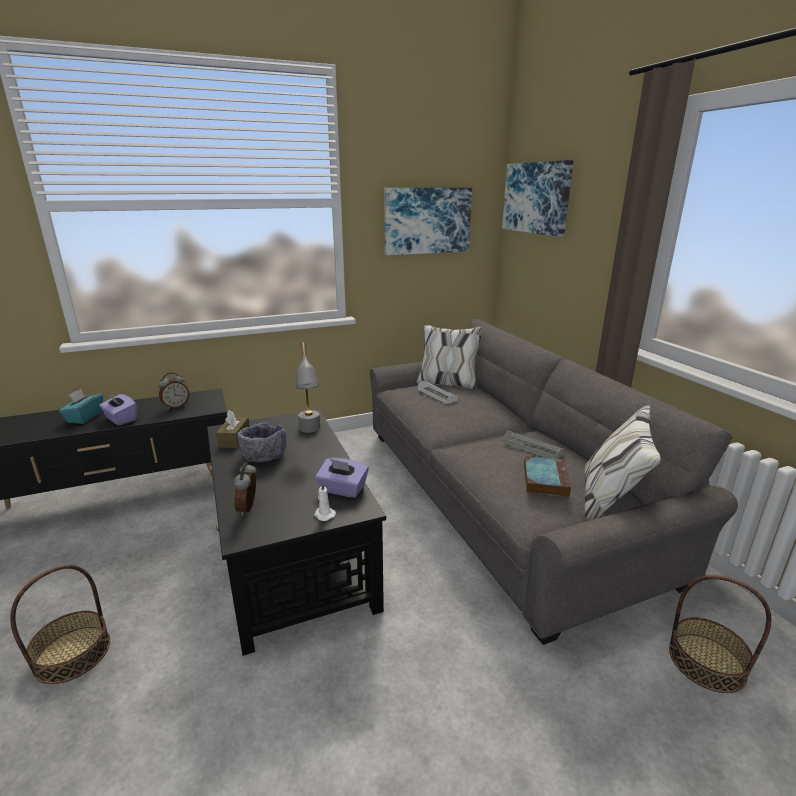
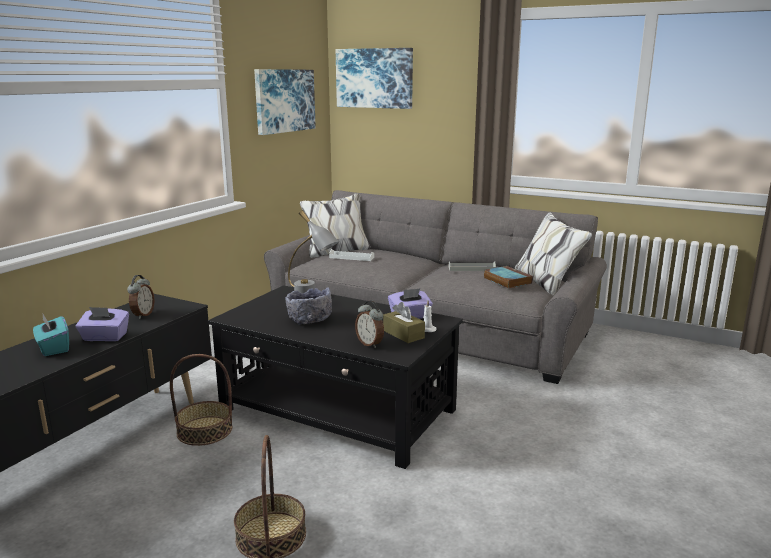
camera: 40 degrees left, 5 degrees down
(234, 439) = (257, 319): brown tissue box -> brown tissue box (403, 334)
(706, 662) = (628, 358): basket -> basket (204, 431)

